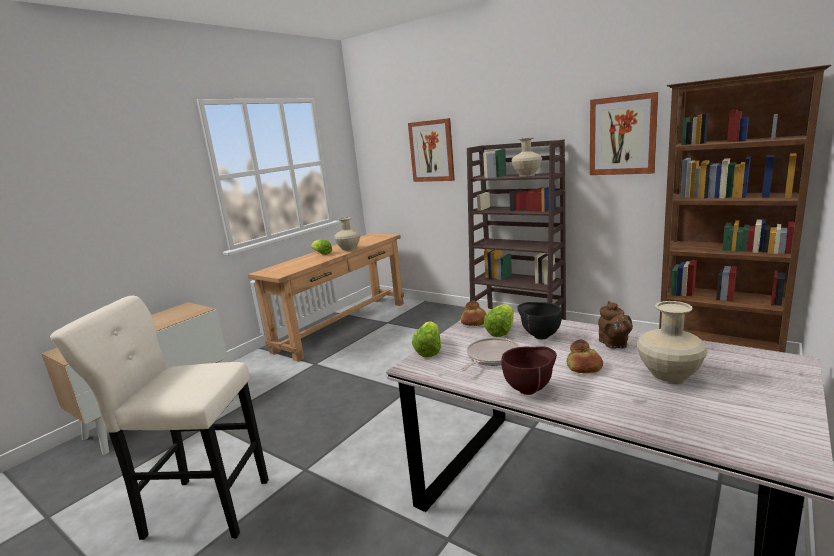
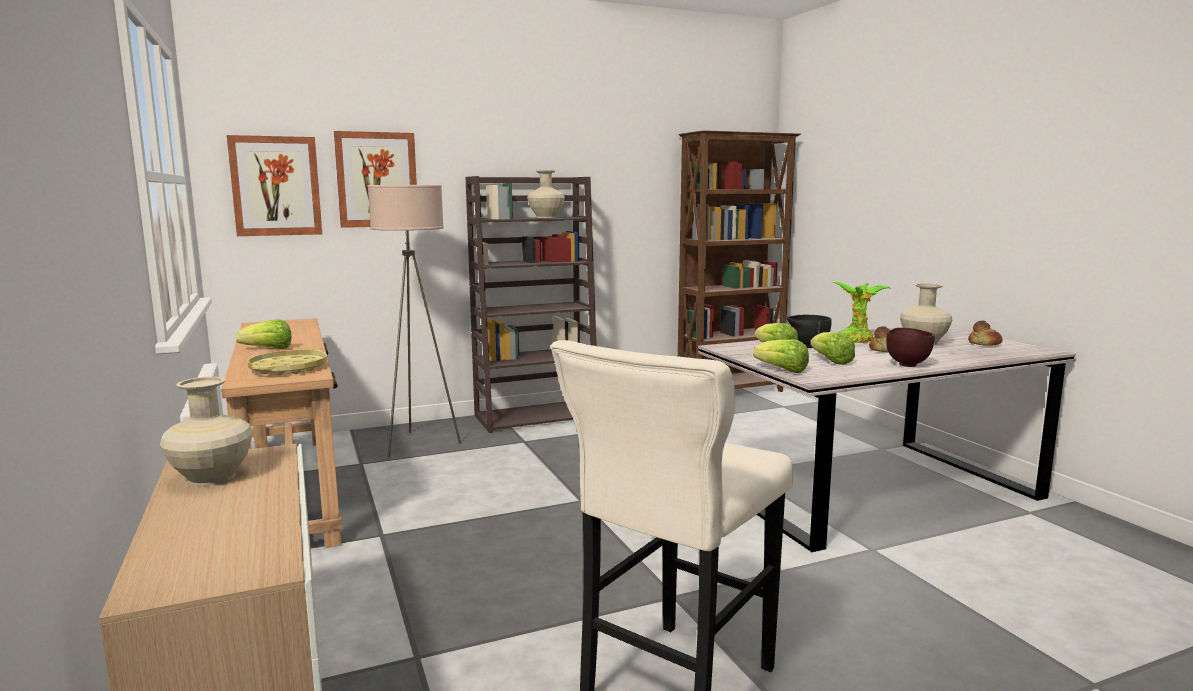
camera: 60 degrees left, 5 degrees down
(289, 268) = (289, 368): none -> yellow tray
(349, 249) = (300, 339): beige vase -> beige vase (211, 477)
(429, 320) = (419, 444): none -> beige floor lamp
(474, 322) = (738, 352): bread -> bread (984, 344)
(491, 357) = (831, 361): frying pan -> lettuce
(614, 344) = (855, 339): brown teapot -> potted plant
(622, 135) = (633, 178): picture -> picture (276, 186)

